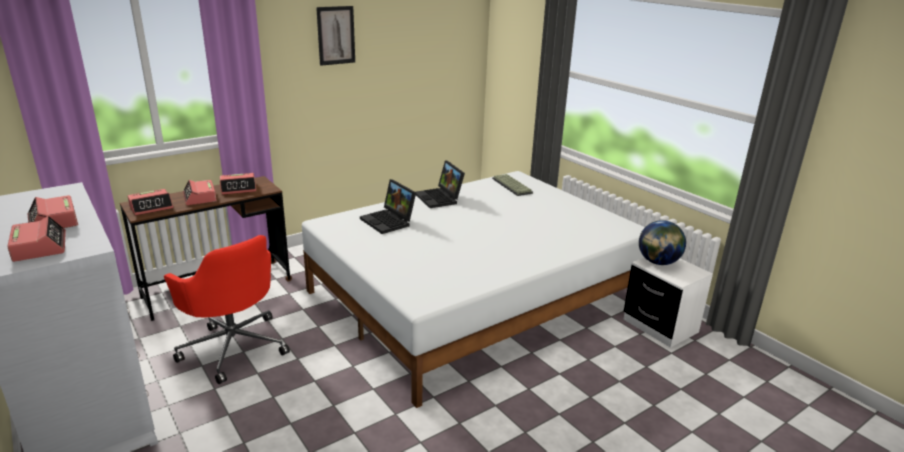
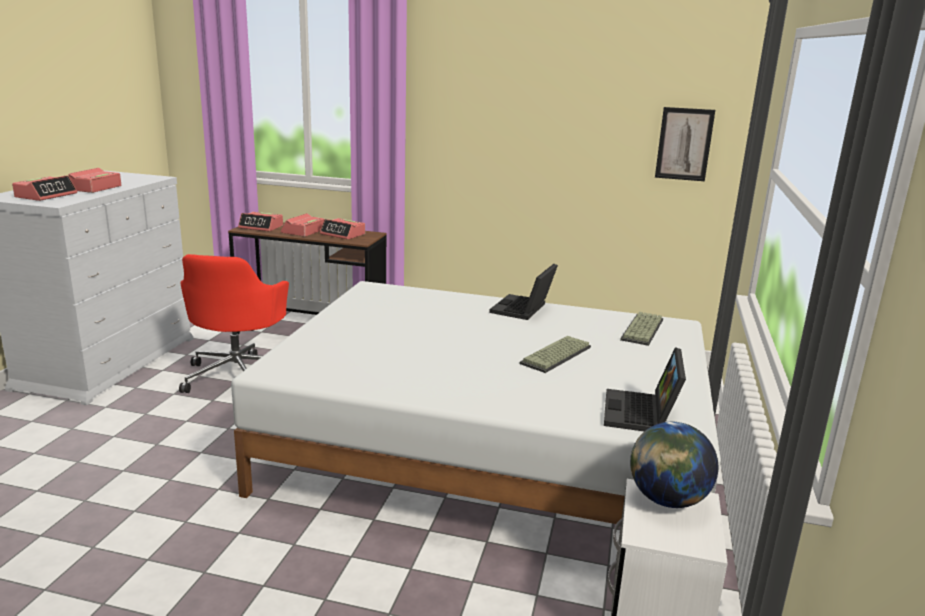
camera: 50 degrees right, 5 degrees down
(336, 35) = (505, 91): picture -> picture (684, 144)
(389, 221) = (422, 307): laptop -> laptop (642, 414)
(516, 217) = (557, 356): none -> keyboard

